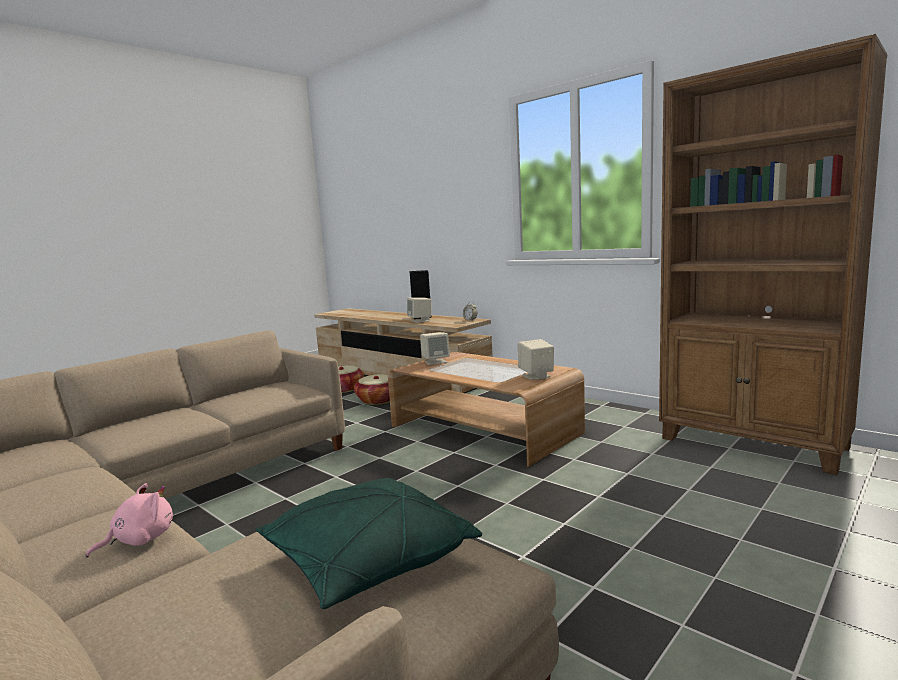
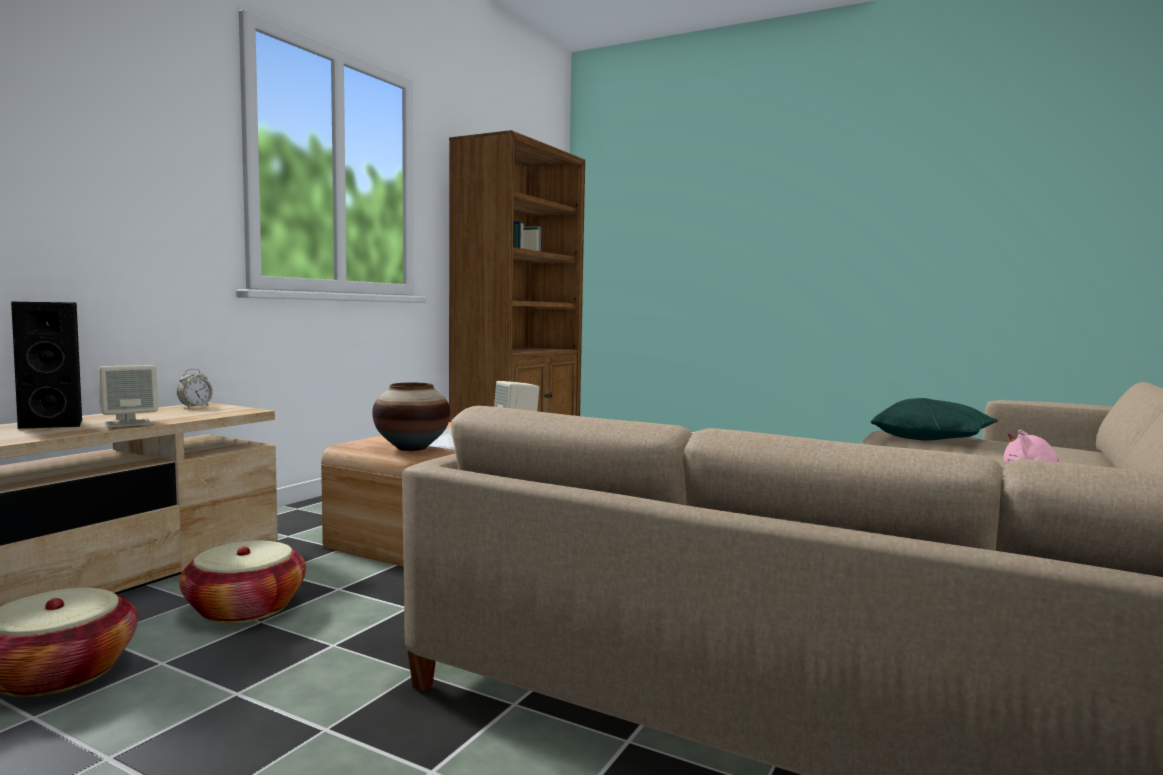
camera: 105 degrees left, 5 degrees down
(435, 362) = (411, 448): beige speaker -> vase

